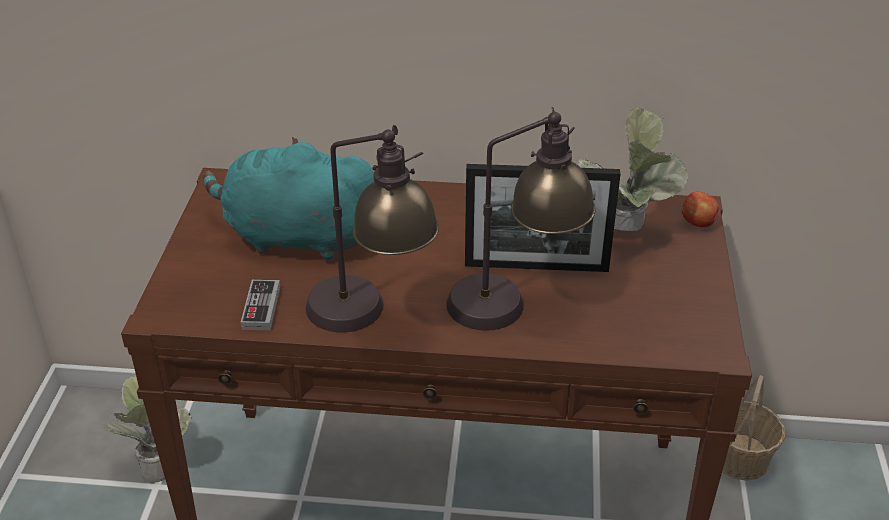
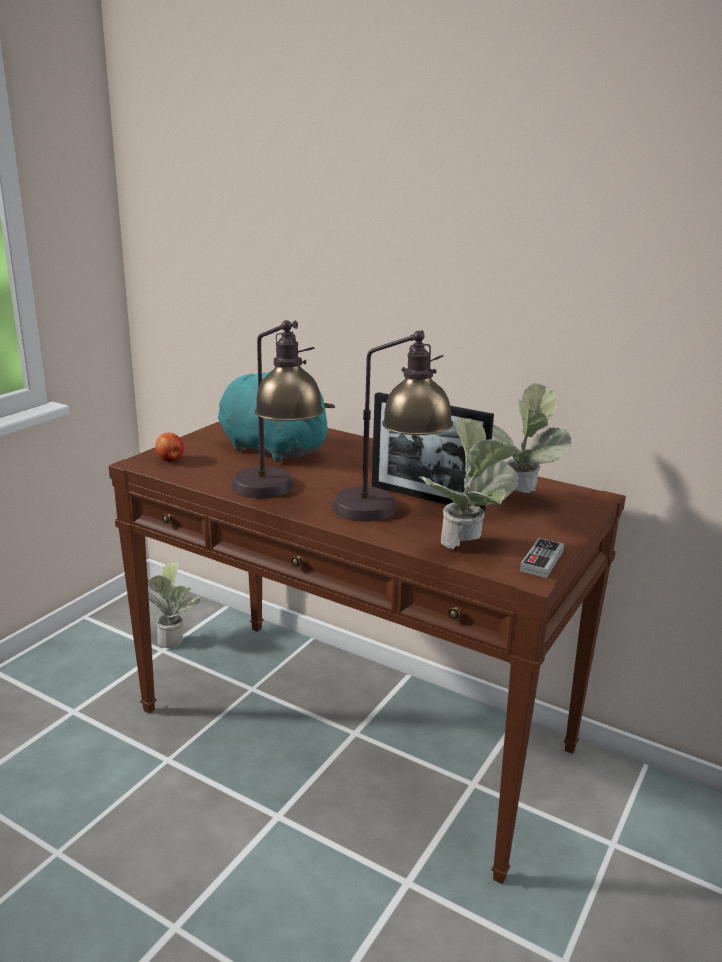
camera: 25 degrees right, 15 degrees down
(261, 308) = (207, 474): game controller -> game controller (542, 561)
(633, 331) = (467, 547): none -> potted plant
(698, 223) = (589, 505): apple -> apple (170, 460)
(741, 458) = (640, 784): basket -> none

